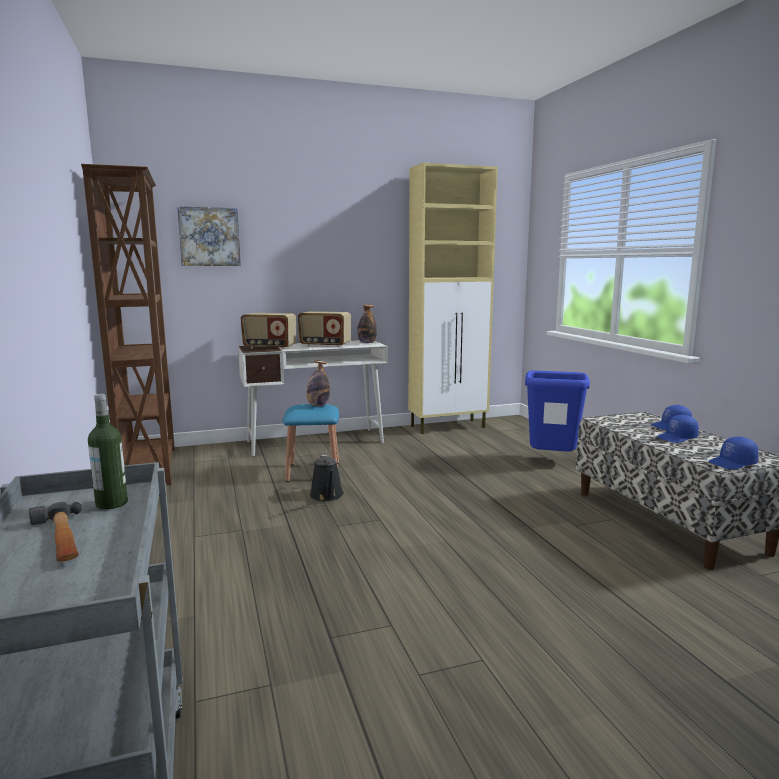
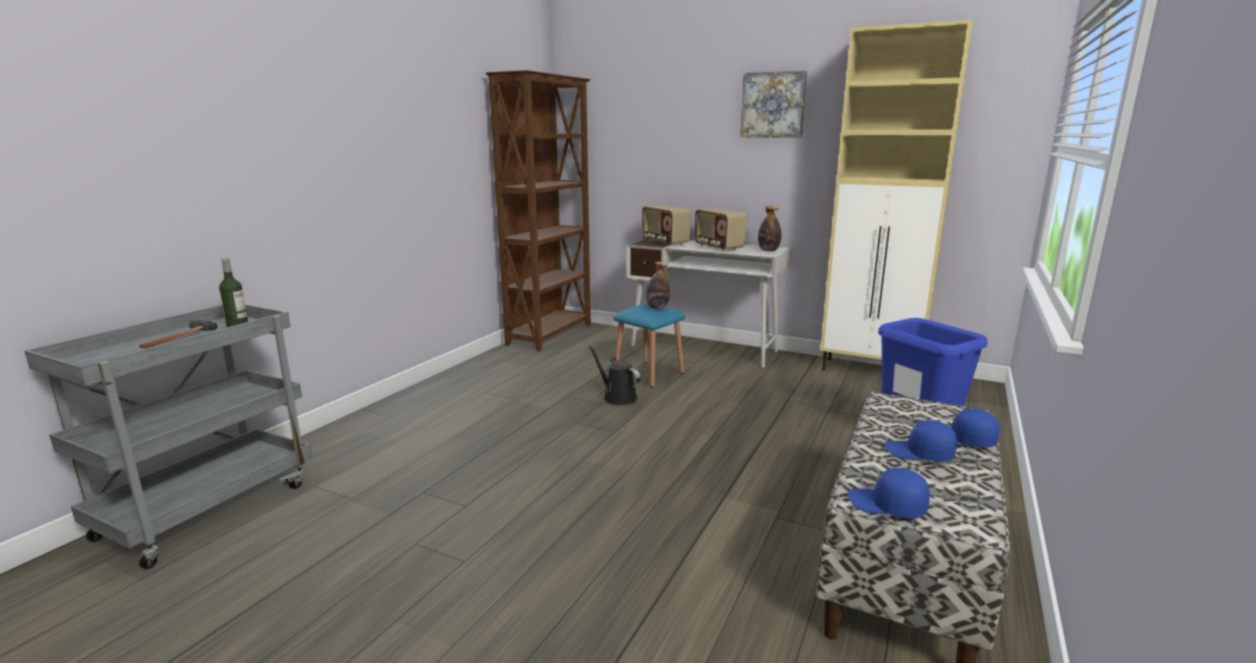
camera: 45 degrees right, 5 degrees up
(209, 237) = (633, 127): picture -> picture (773, 105)
(327, 496) = (617, 397): black watering can -> black watering can turned 105 degrees clockwise

